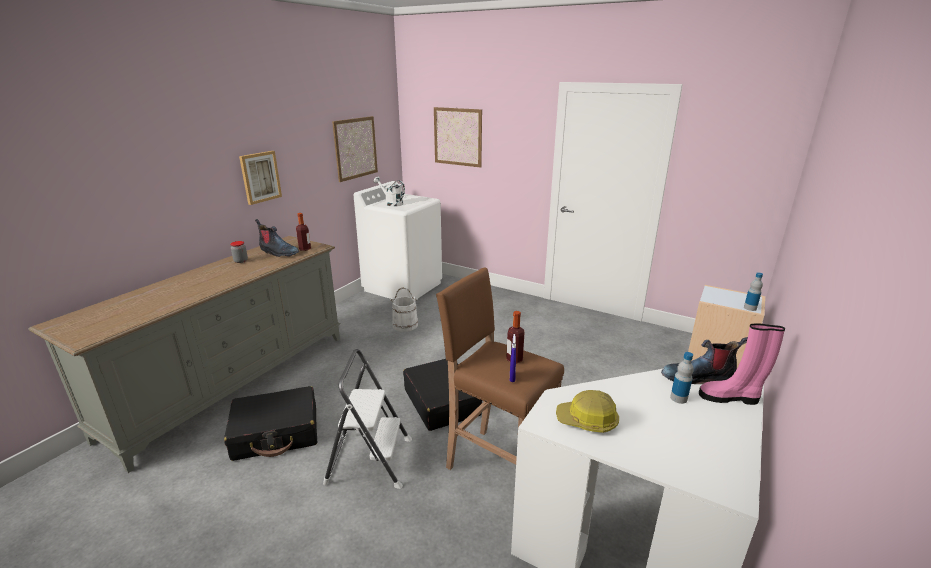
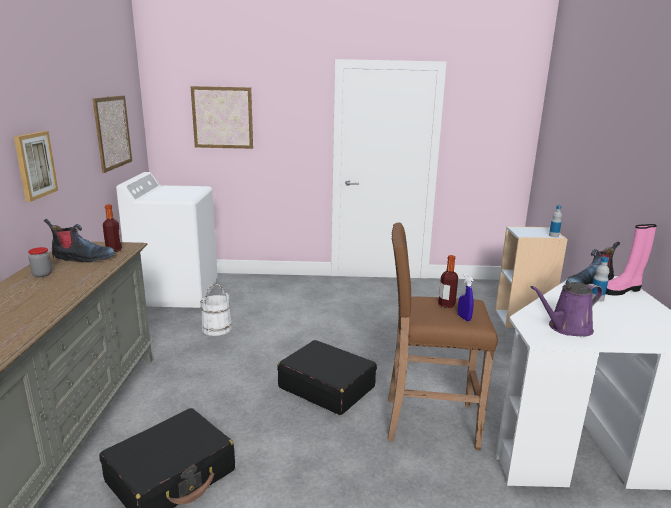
camera: 30 degrees left, 5 degrees down
(366, 459) = (303, 463): white step ladder -> none
(391, 203) = (163, 194): white watering can -> none
(587, 421) = (566, 328): hard hat -> purple watering can

